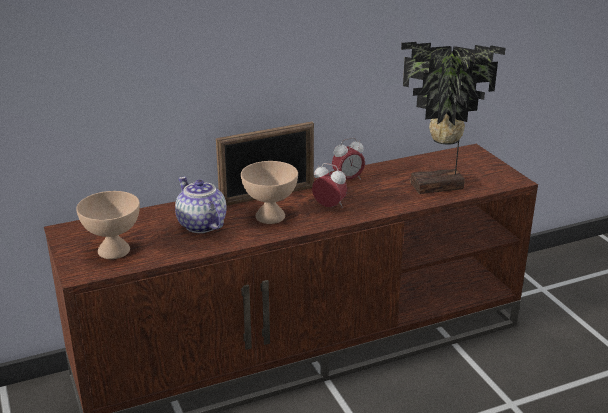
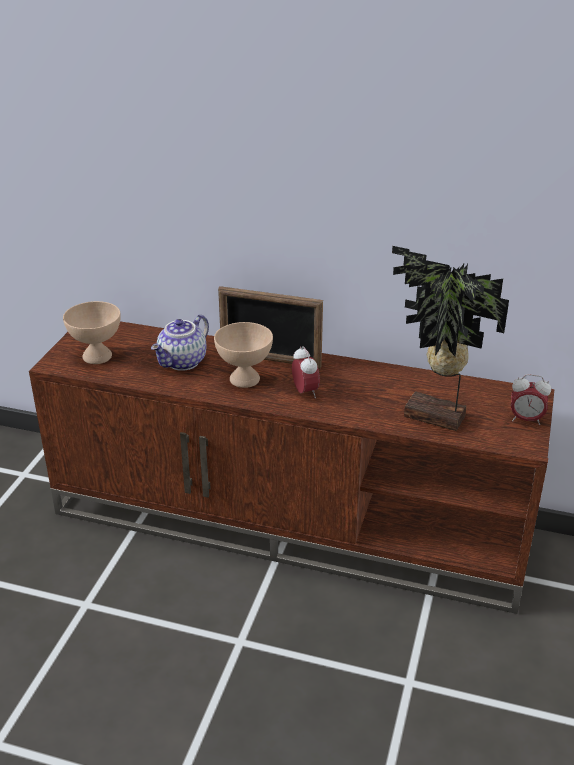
camera: 40 degrees right, 5 degrees up
(200, 225) = (183, 362): teapot -> teapot turned 150 degrees counterclockwise
(348, 180) = (361, 373): alarm clock -> alarm clock (526, 420)

